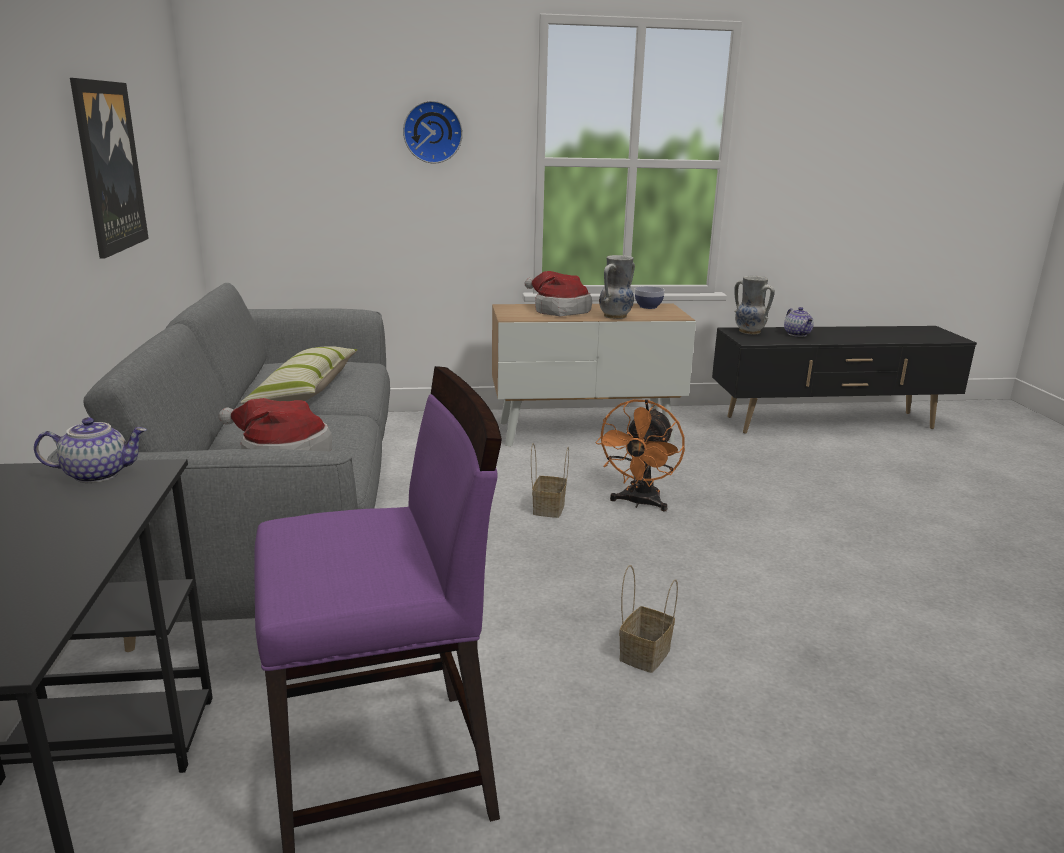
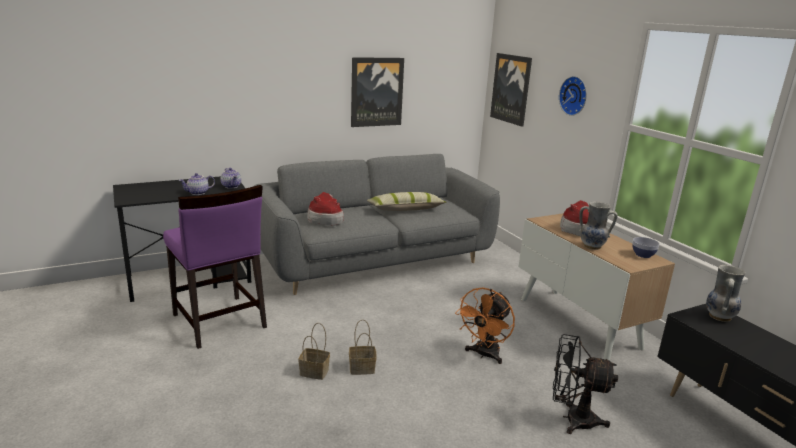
camera: 70 degrees right, 0 degrees up
(272, 141) = (511, 89): none -> picture
(548, 508) = (449, 324): basket -> basket (363, 368)
(639, 503) = (484, 355): orange fan -> orange fan turned 60 degrees counterclockwise
(781, 488) = (572, 419): none -> black fan
(798, 334) = (756, 341): teapot -> teapot (198, 193)

